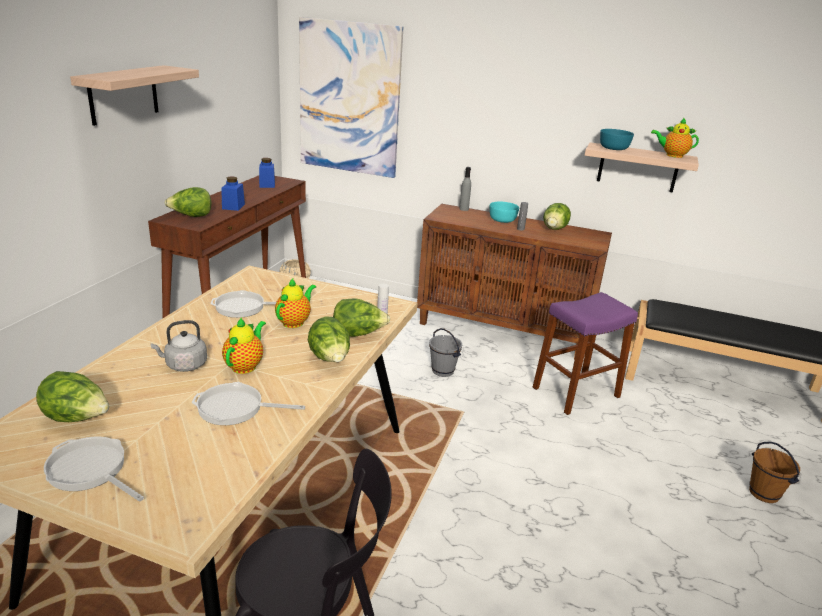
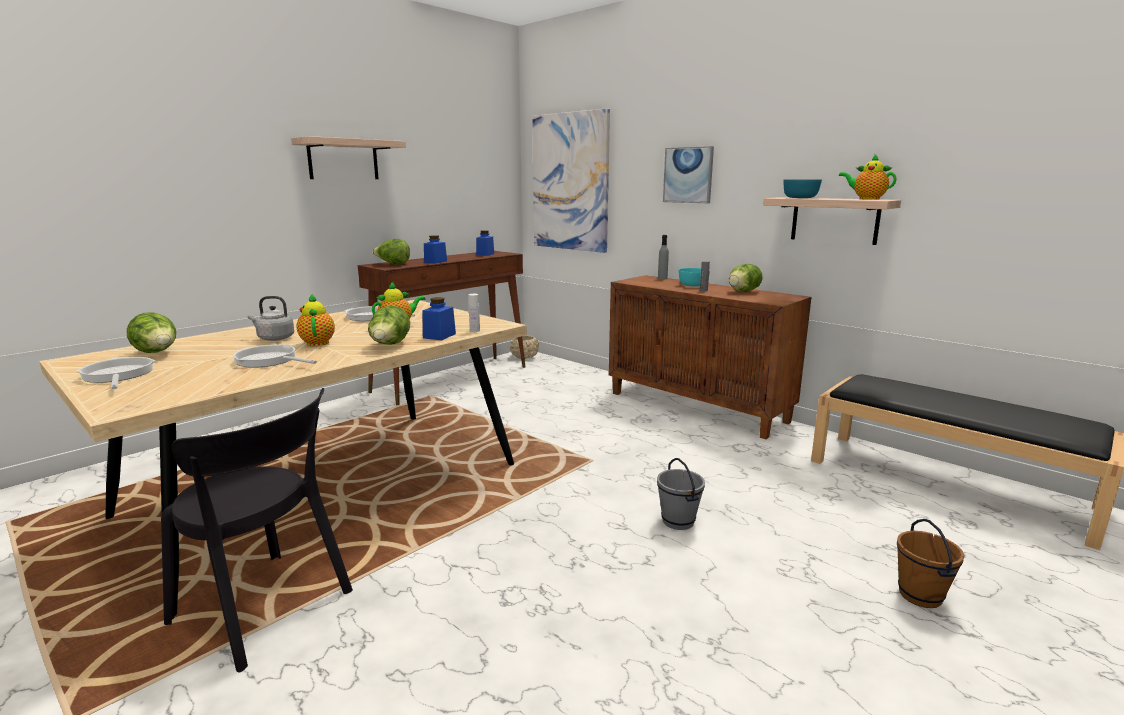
camera: 25 degrees right, 10 degrees down
(245, 365) = (318, 342): teapot -> teapot turned 60 degrees counterclockwise
(358, 334) = (439, 336): lettuce -> blue jar
(442, 371) = (601, 428): grey bucket -> grey bucket (677, 521)
(494, 109) = (688, 175): none -> picture
(576, 392) = (736, 463): purple stool -> none

